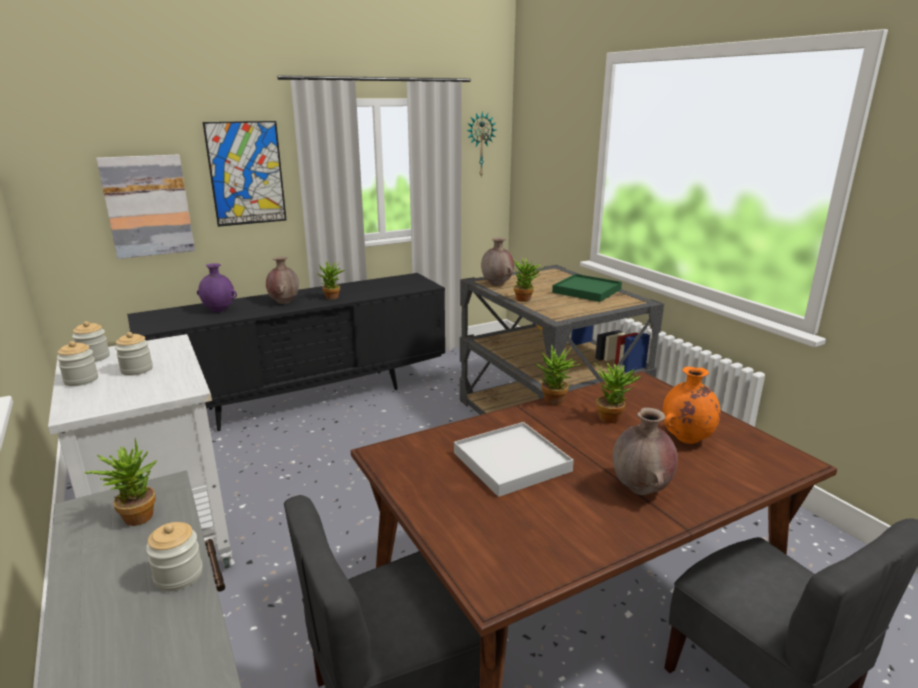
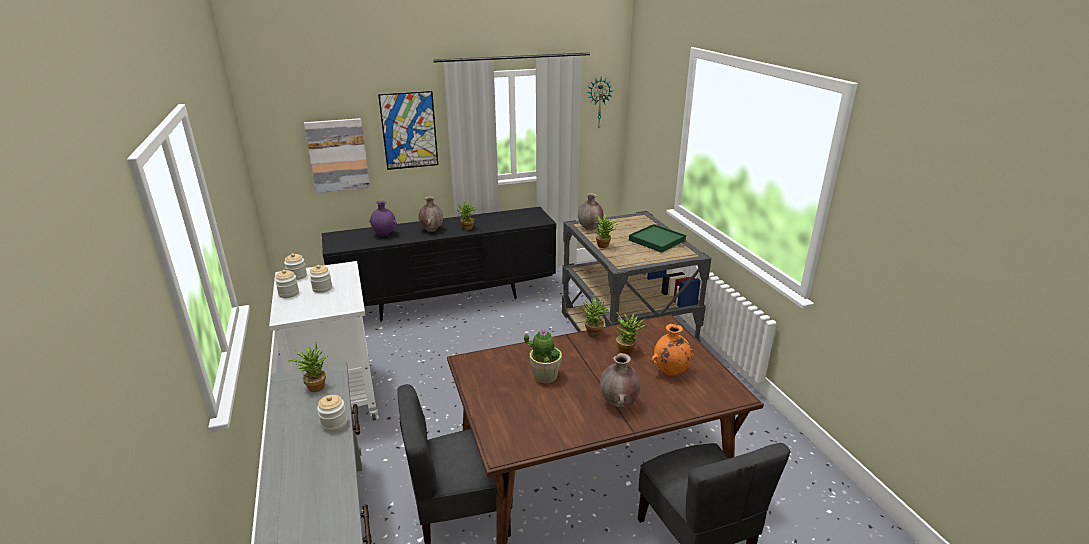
camera: 10 degrees right, 5 degrees up
(512, 462) = (545, 376): white tray -> potted plant

